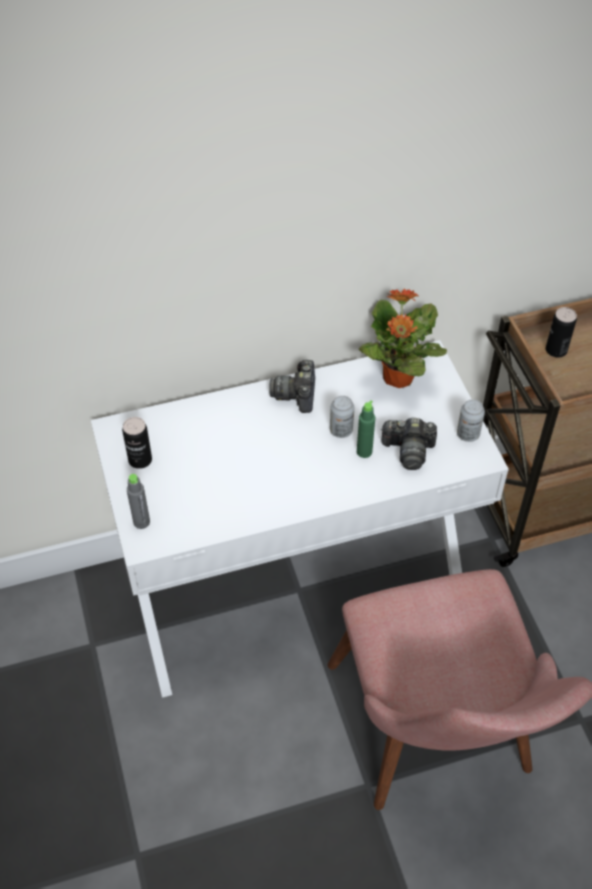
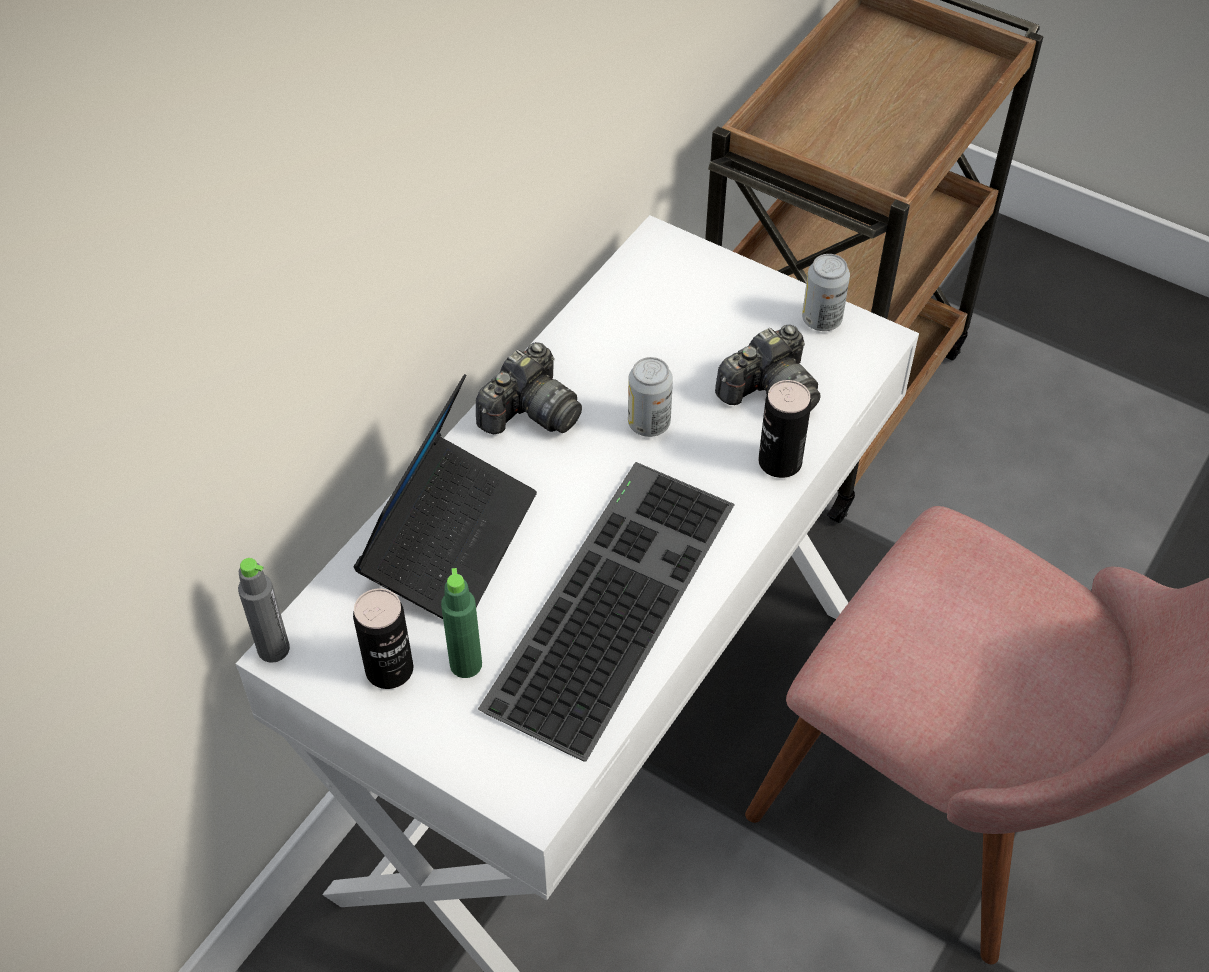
camera: 40 degrees left, 0 degrees up
(141, 522) = (495, 764): grey bottle -> grey bottle (273, 649)
(211, 426) = (450, 542): none -> laptop
(248, 490) = (608, 599): none -> keyboard
(296, 394) = (530, 412): camera -> camera turned 105 degrees counterclockwise
(364, 451) = (712, 432): green bottle -> green bottle (466, 664)
(397, 378) = (649, 301): potted plant -> none
(556, 350) = (813, 141): can -> can (780, 462)

